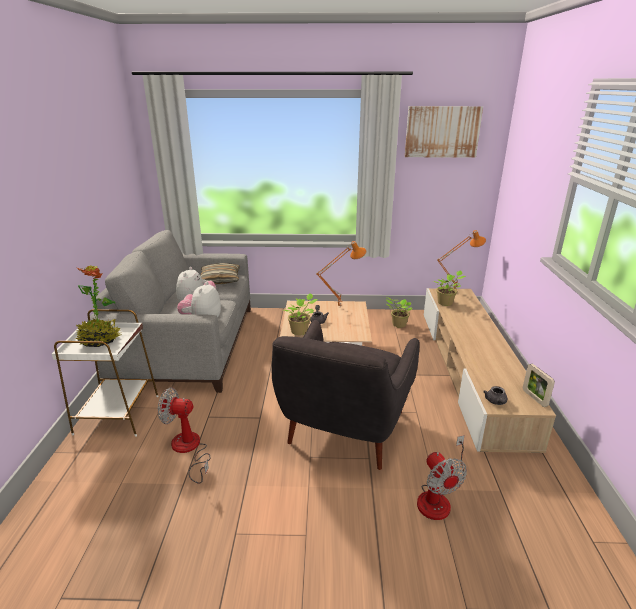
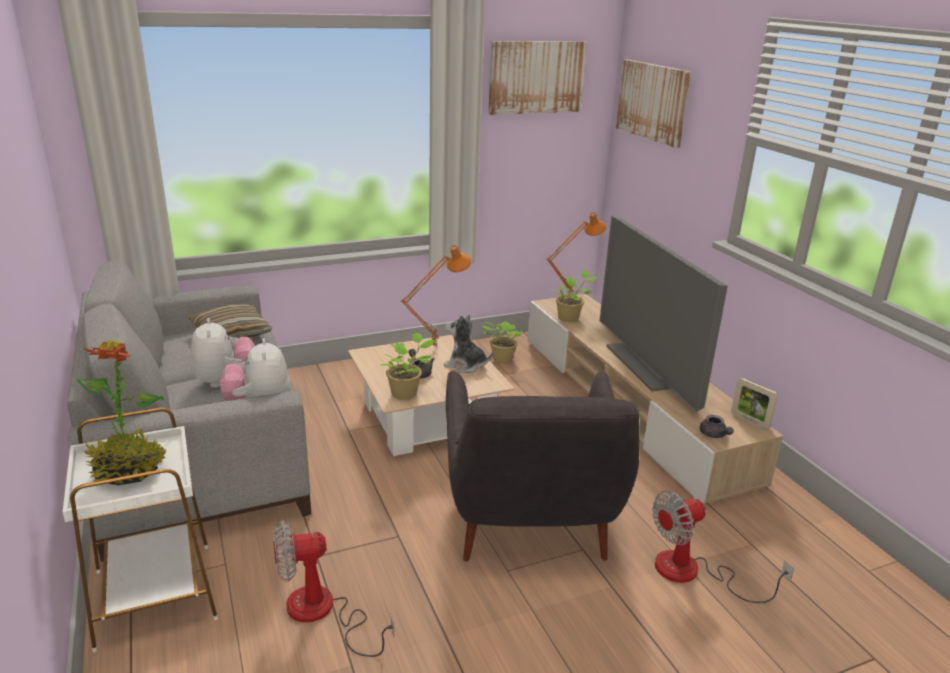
camera: 25 degrees left, 0 degrees up
(350, 321) = (465, 365): none -> plush toy
(438, 497) = (693, 573): fan -> fan turned 105 degrees clockwise
(482, 344) = (649, 365): none -> television
(524, 150) = (653, 101): none -> picture

